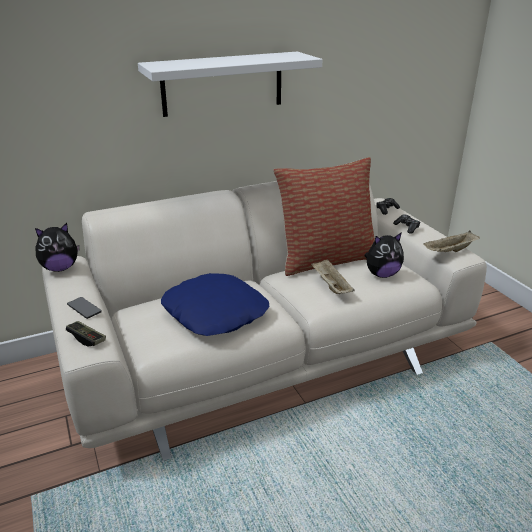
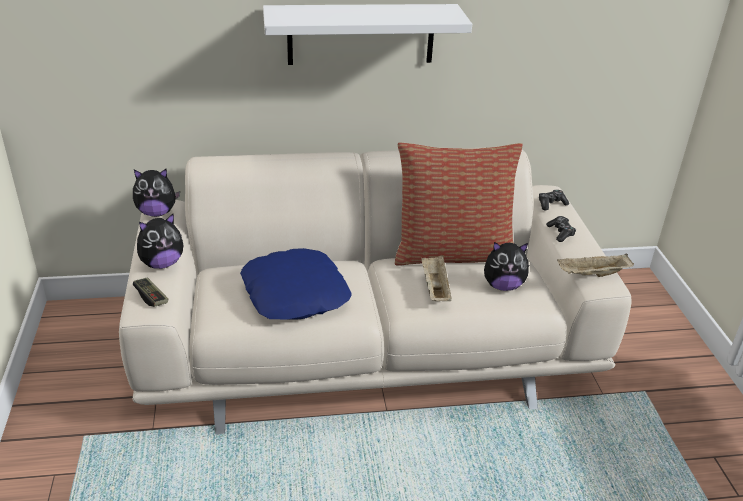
camera: 15 degrees right, 5 degrees up
(84, 308) = (162, 263): phone -> plush toy

